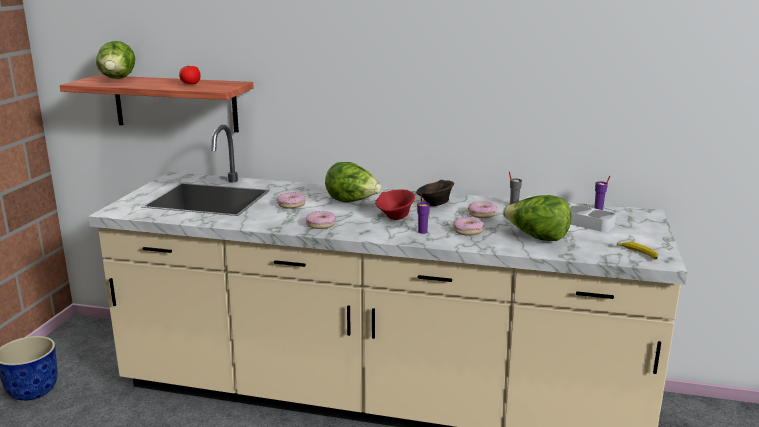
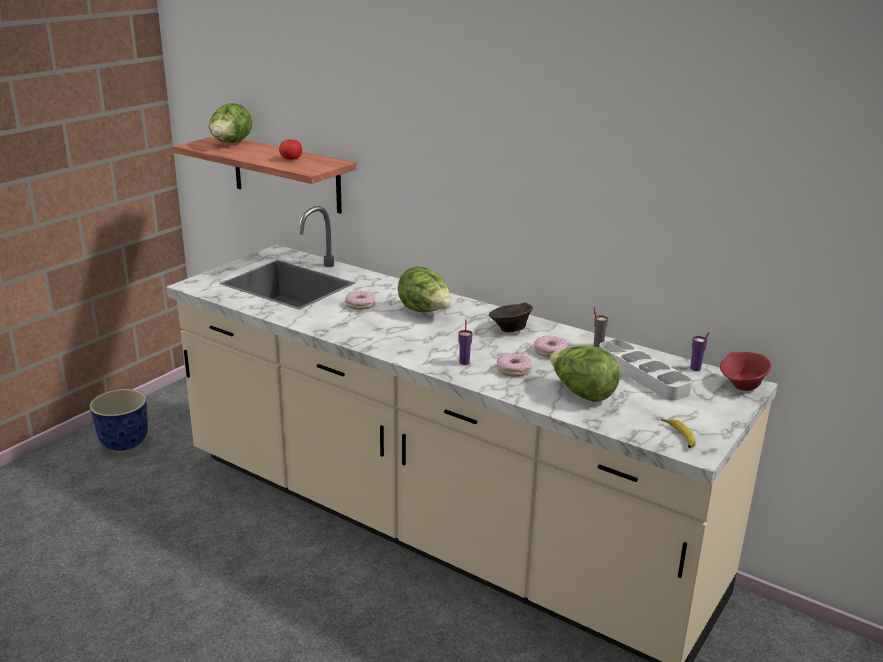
camera: 20 degrees right, 5 degrees up
(320, 224) = (369, 334): donut -> none
(395, 217) = (452, 339): red bowl -> red bowl (742, 386)

